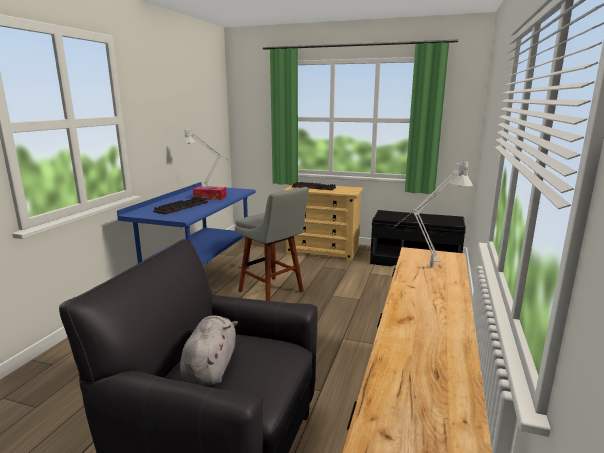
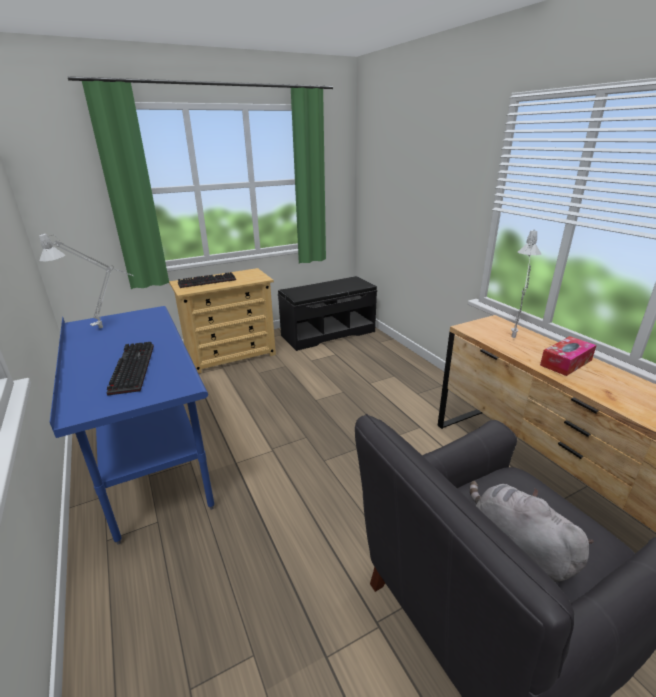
camera: 45 degrees left, 10 degrees up
(210, 197) = (135, 338): tissue box -> tissue box (566, 362)
(273, 292) = (256, 427): grey stool -> none

